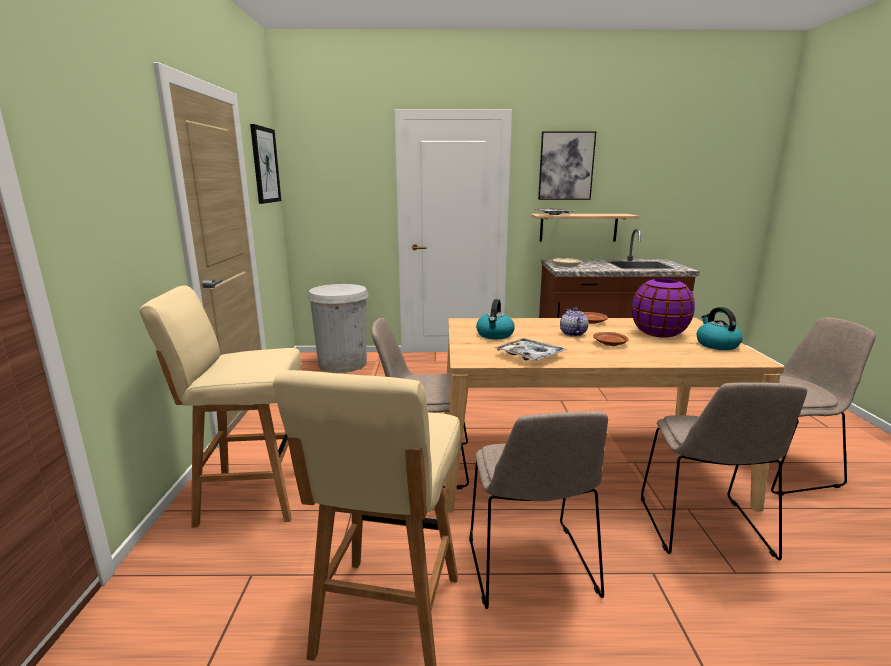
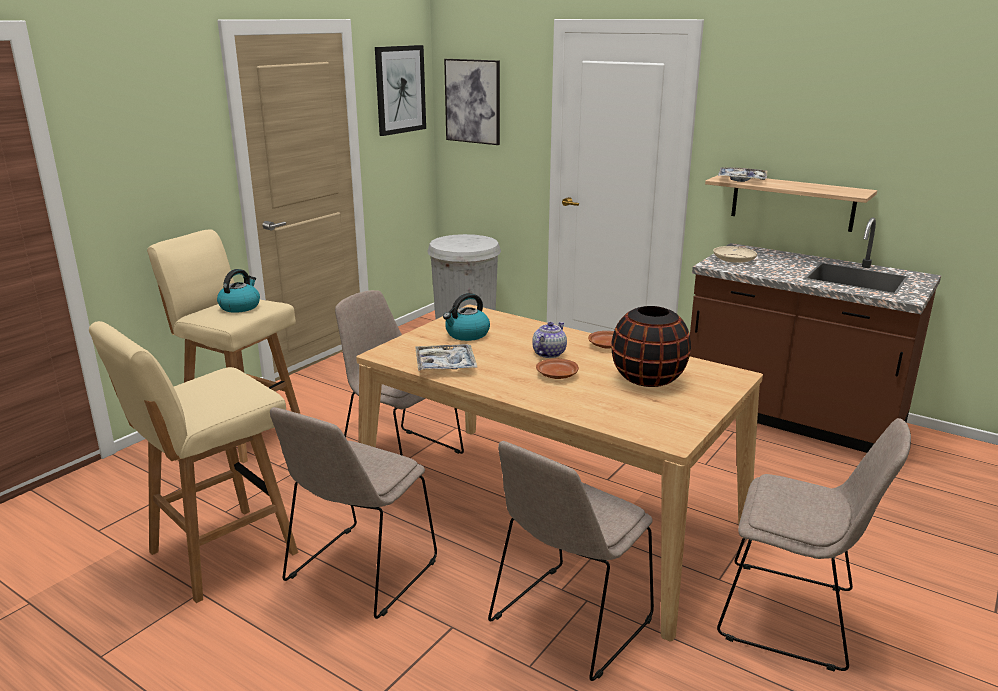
camera: 35 degrees right, 5 degrees up
(566, 166) = (778, 106): picture -> picture (473, 101)
(658, 333) = (647, 379): purple vase -> black vase
(716, 344) = (679, 411): kettle -> kettle (240, 306)

